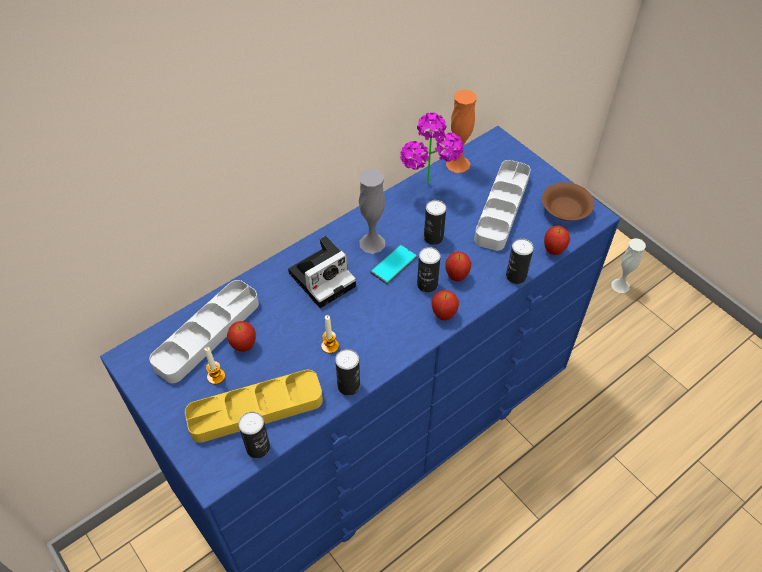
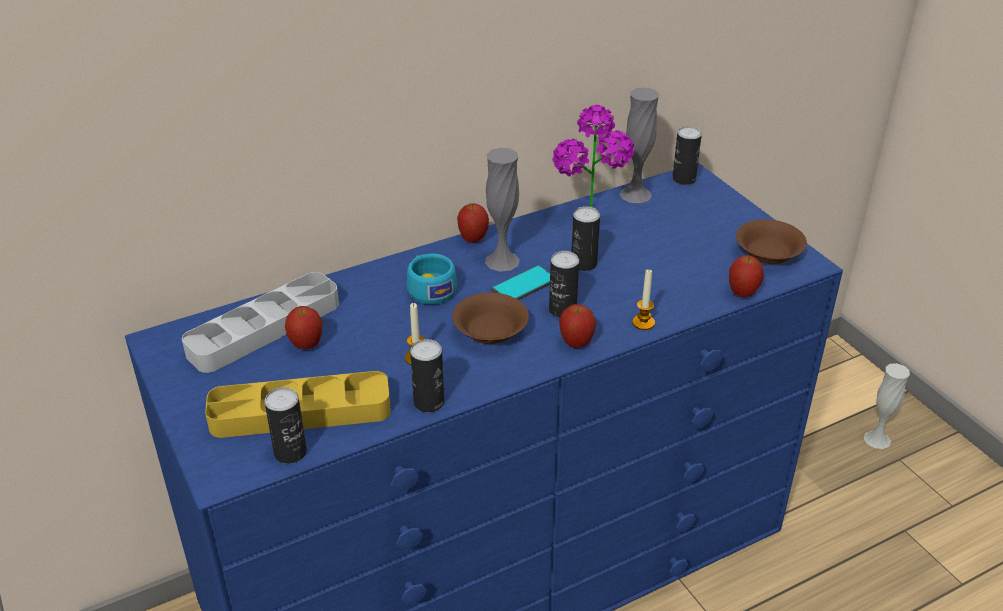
camera: 10 degrees right, 15 degrees down
(216, 376) = (261, 372): candle -> candle (643, 323)
(323, 277) = (429, 288): camera -> turquoise cup
(378, 313) = (489, 332): none -> brown bowl
(456, 276) = (604, 306): apple -> apple (473, 239)
(458, 164) = (635, 194): orange vase -> grey vase
(502, 208) = (682, 244): grey tray -> none
(516, 276) = (684, 314): can -> can (683, 179)

